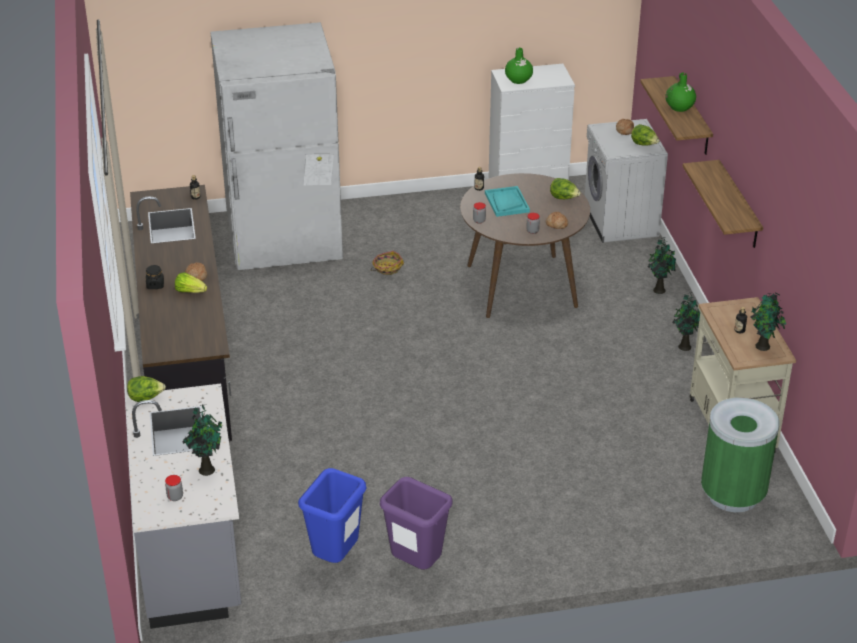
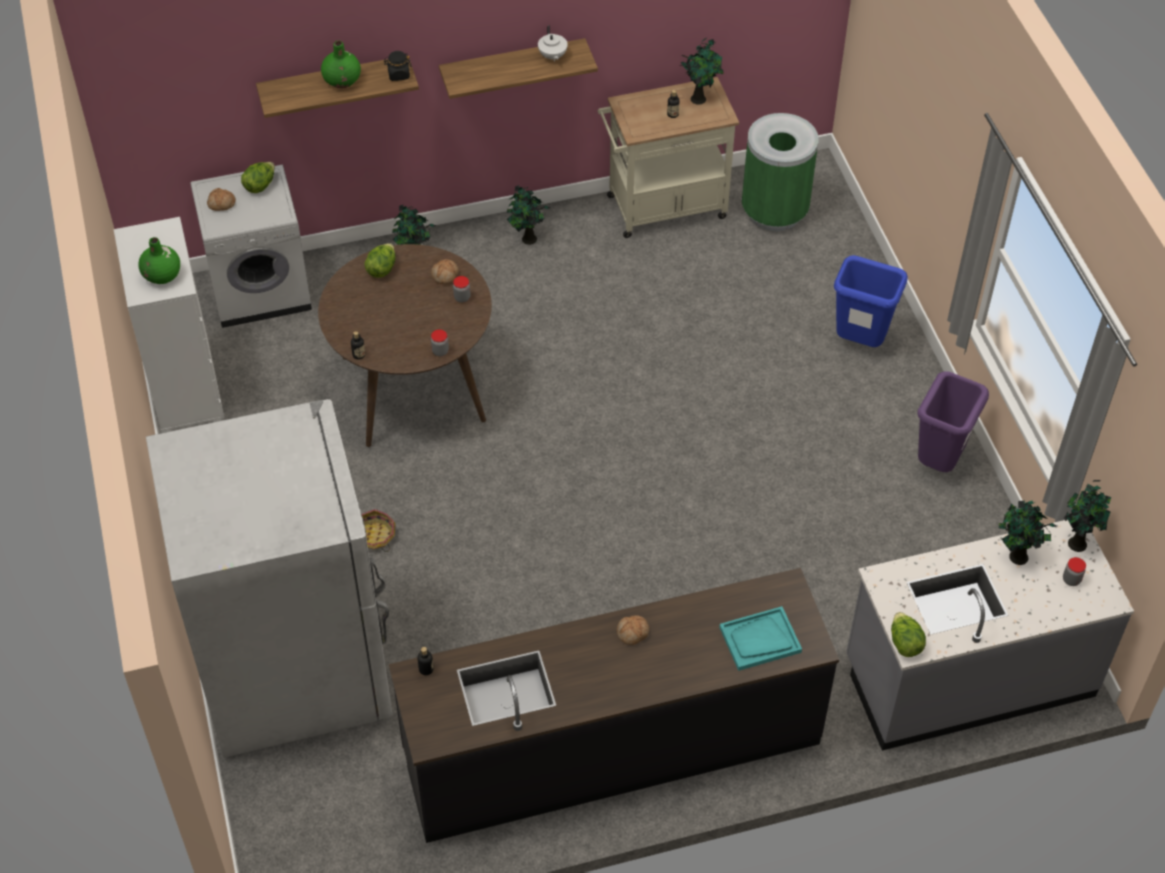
camera: 95 degrees left, 15 degrees up
(155, 285) = (661, 679): black jar -> black jar (398, 74)
(190, 291) = (670, 634): lettuce -> none
(211, 506) = (1076, 542): none -> potted plant
(335, 558) = (945, 536): blue trash can -> blue trash can (860, 343)
(506, 202) = (395, 325): turquoise tray -> turquoise tray (760, 640)
(736, 210) = (552, 56): none -> white teapot

